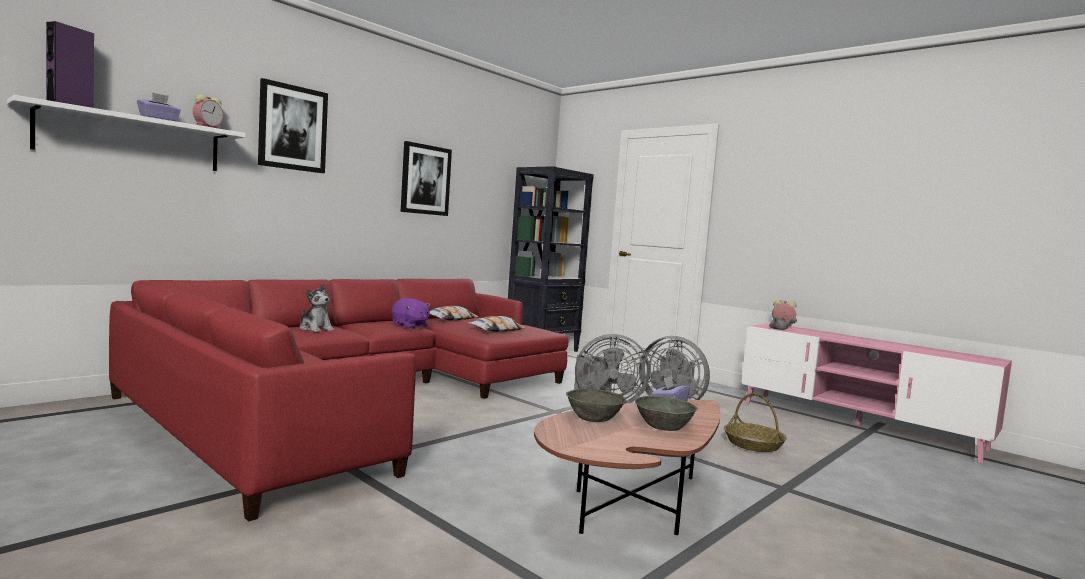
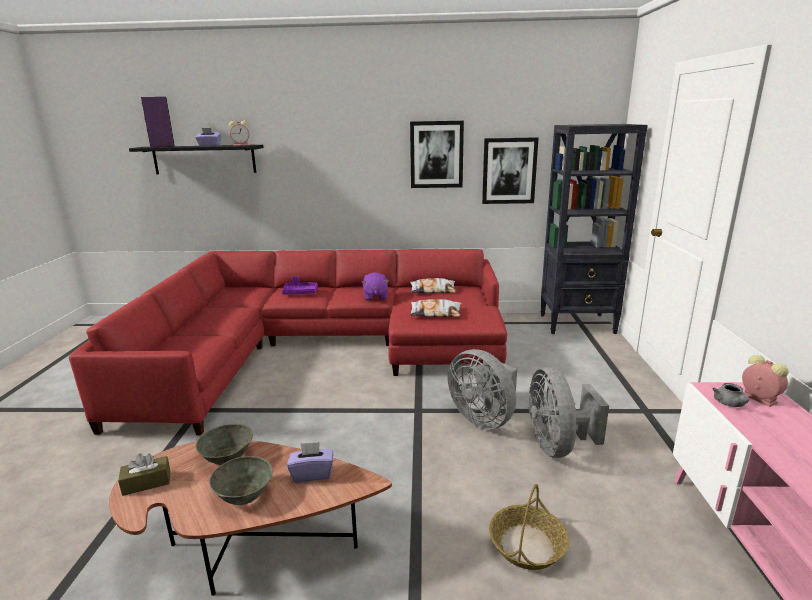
camera: 50 degrees right, 15 degrees up
(132, 140) = (204, 159): white shelf -> black shelf
(293, 128) = (306, 130): picture -> picture (509, 171)
(315, 329) = (300, 293): plush toy -> purple tray
(584, 444) = (147, 483): none -> brown tissue box

